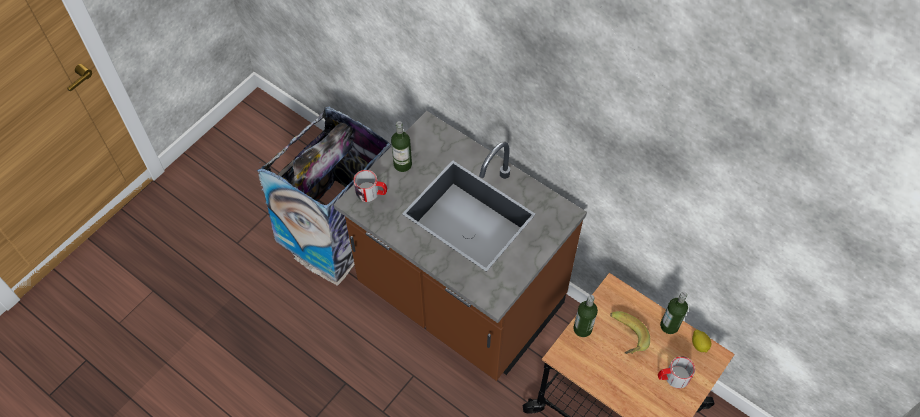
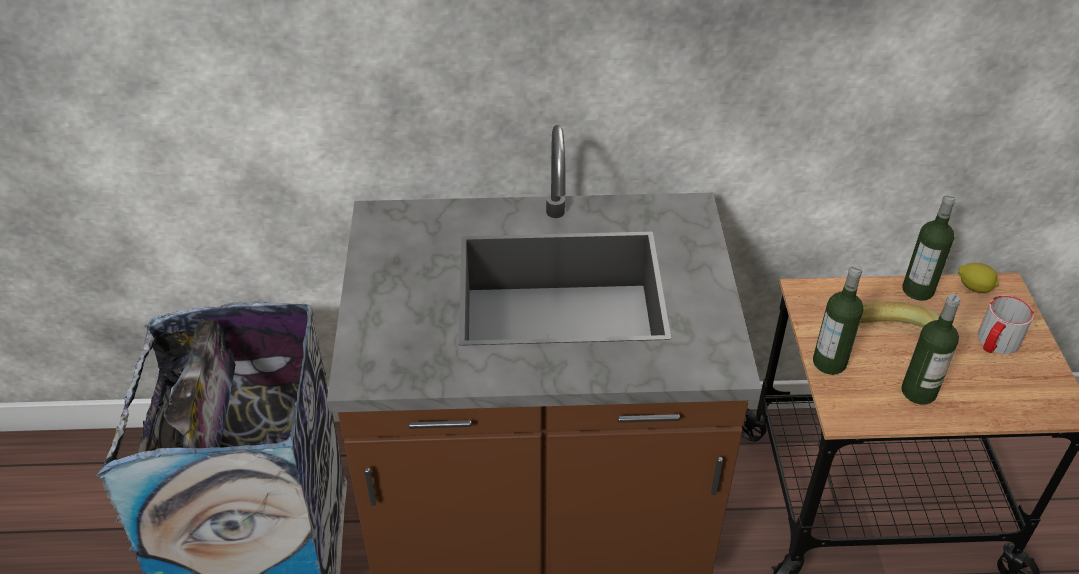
camera: 40 degrees left, 15 degrees down
(371, 193) = (377, 347): mug -> none
(402, 164) = (389, 282): bottle -> bottle (918, 392)

